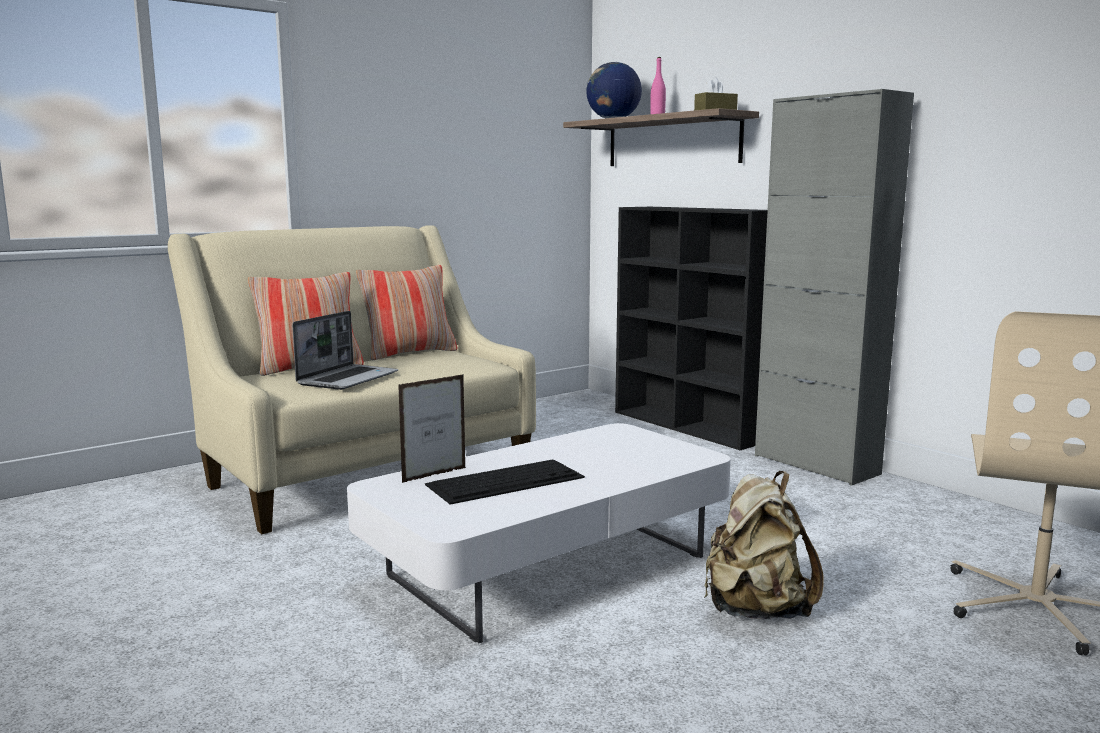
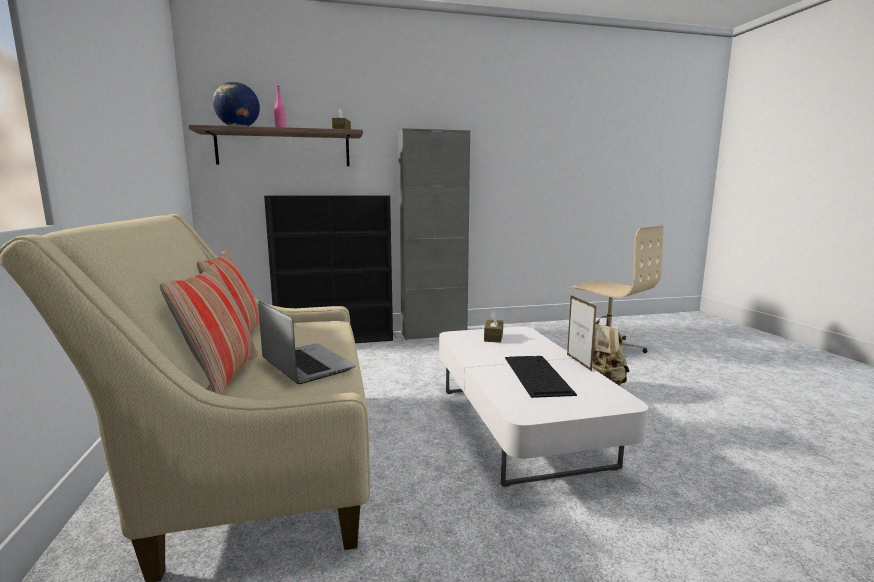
camera: 65 degrees left, 0 degrees up
(434, 475) = (511, 392): picture frame -> picture frame (578, 362)
(639, 447) = (493, 337): none -> brown tissue box

